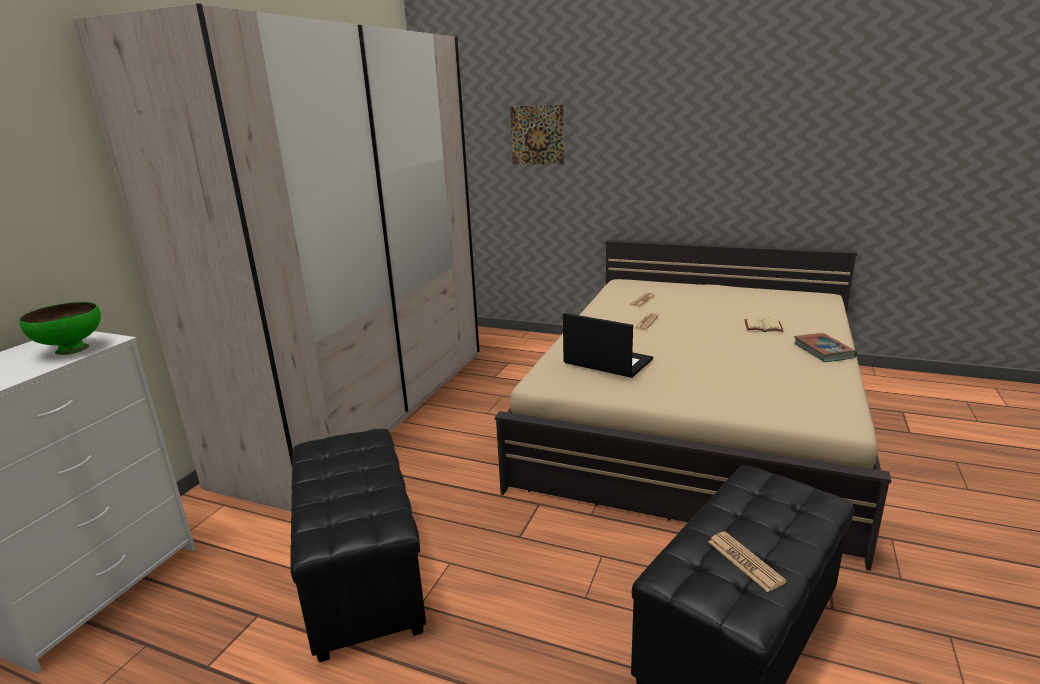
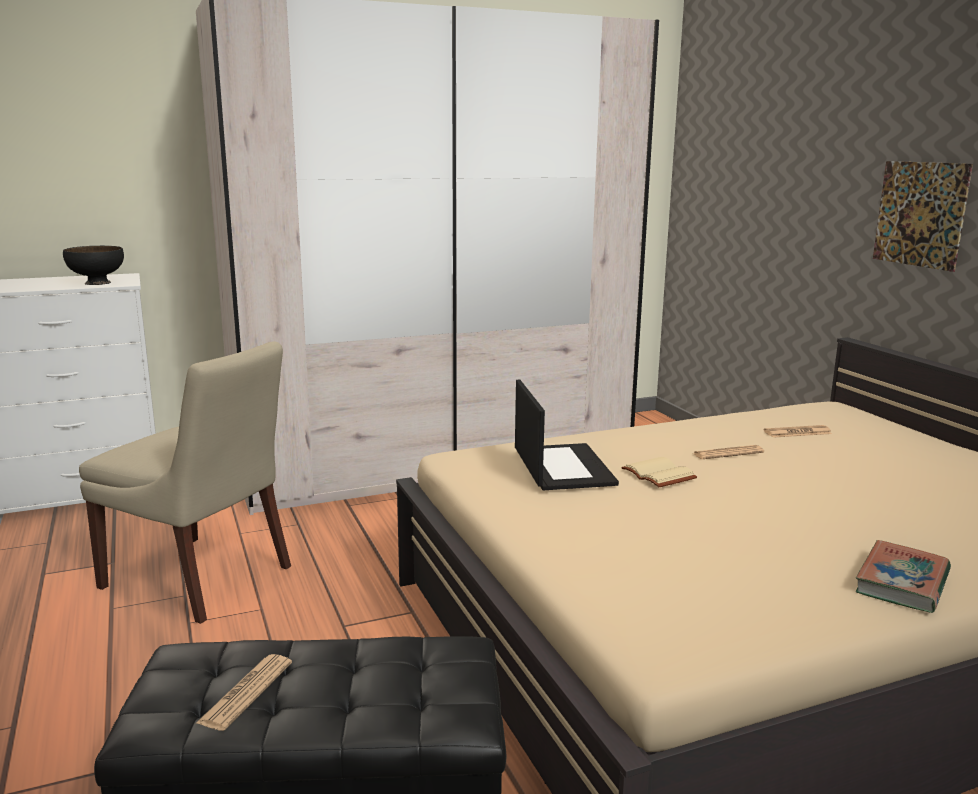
camera: 45 degrees right, 5 degrees down
(71, 349) = (97, 283): green bowl -> black bowl
(364, 575) = (201, 579): black ottoman -> beige chair
(537, 135) = (790, 163): picture -> picture (920, 214)
(762, 327) = (890, 519): beige book -> beige book (656, 475)

